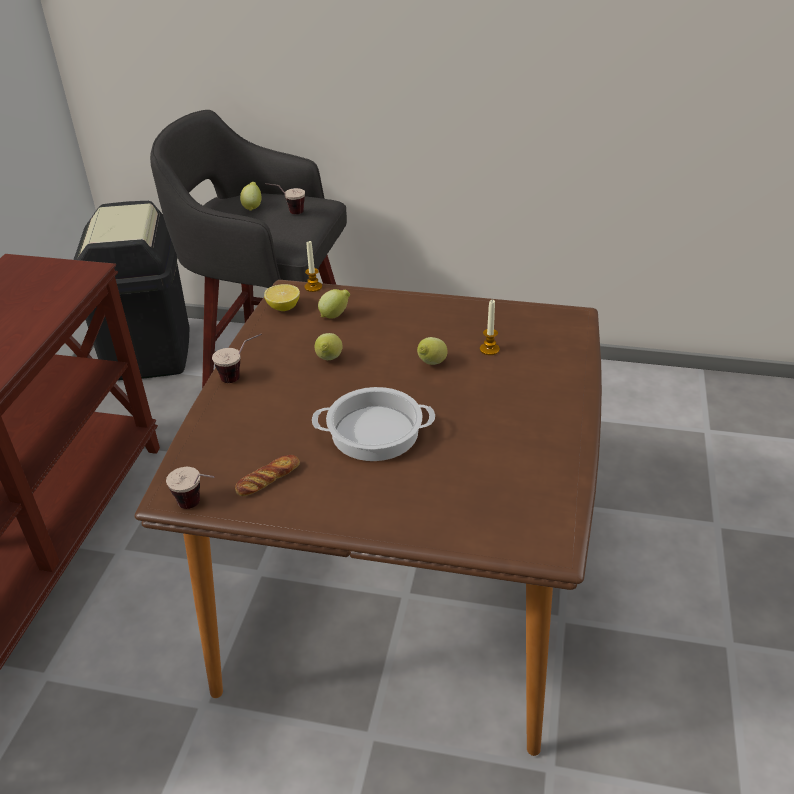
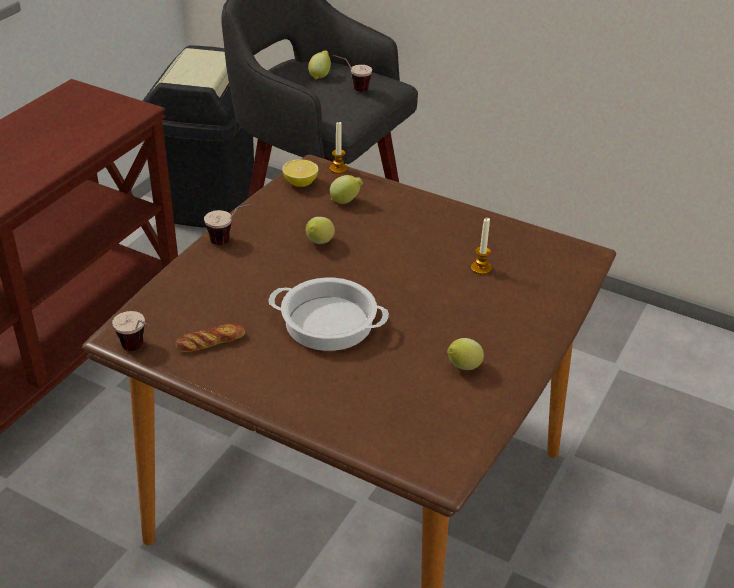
camera: 15 degrees right, 0 degrees up
(431, 364) = (415, 269): lemon -> lemon (462, 367)

